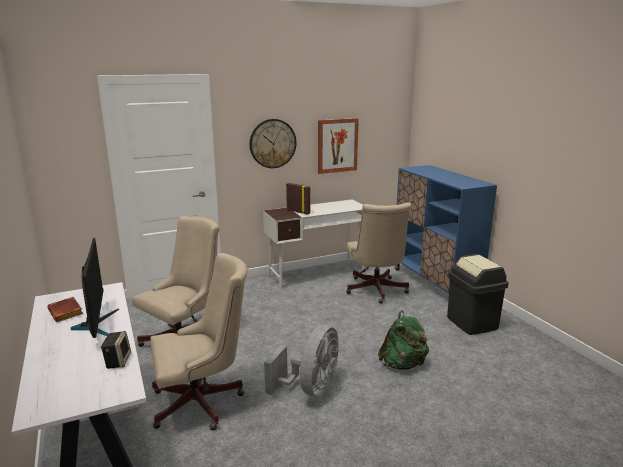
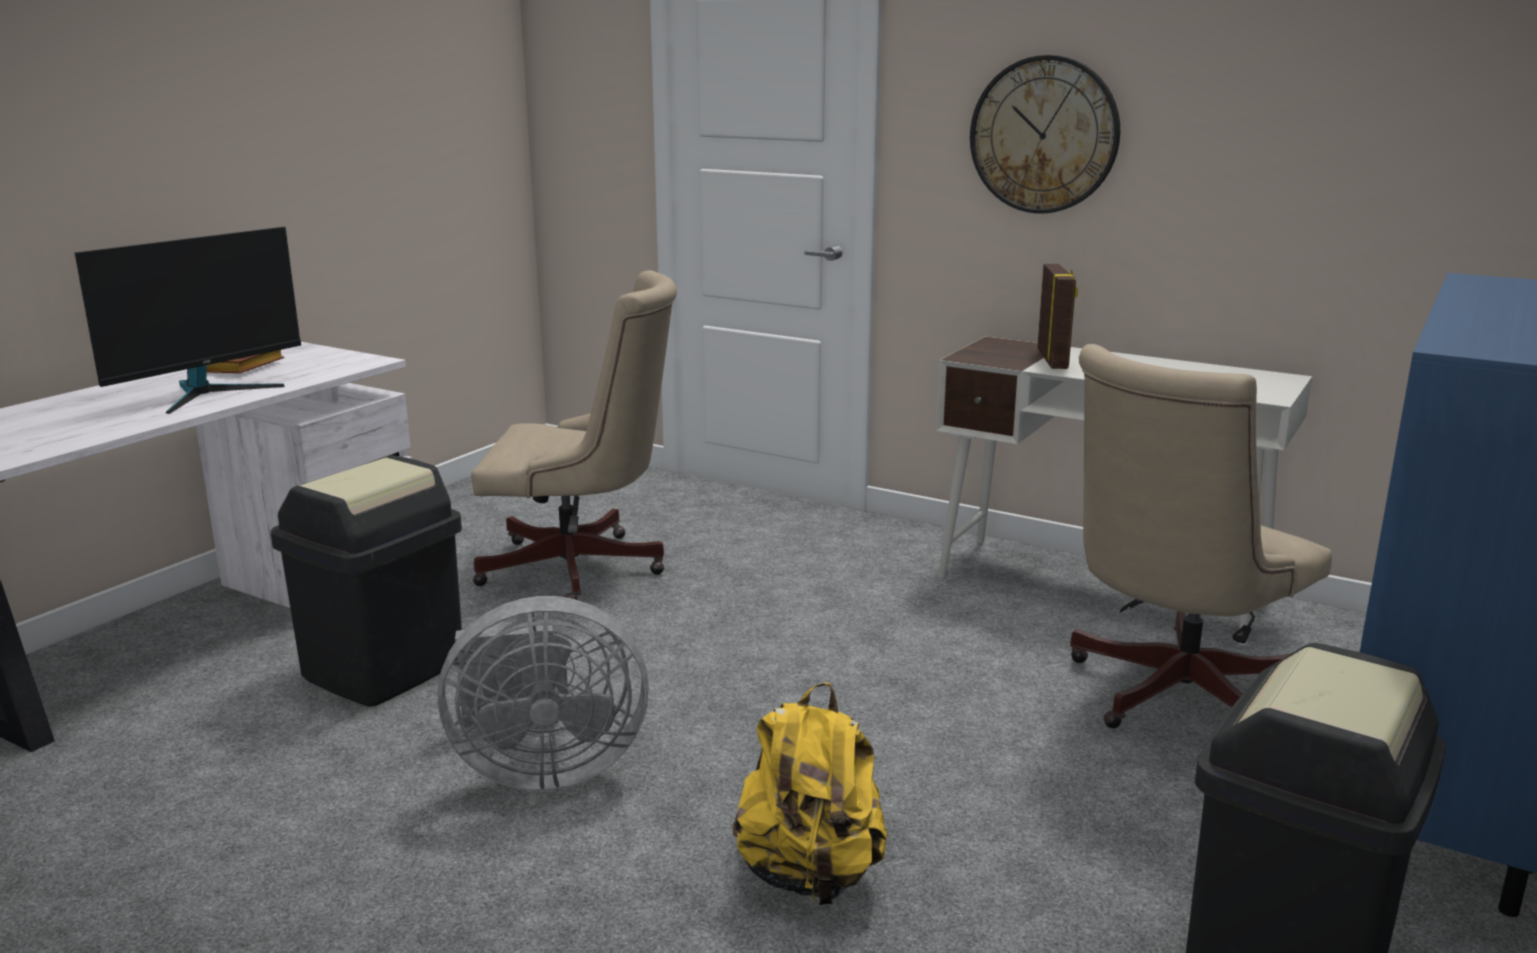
camera: 55 degrees right, 0 degrees up
(118, 361) = (78, 436): speaker -> none
(203, 402) = (384, 669): beige office chair -> black trash can
(337, 145) = (1280, 168): picture -> none
(402, 364) = (810, 875): green backpack -> yellow backpack

